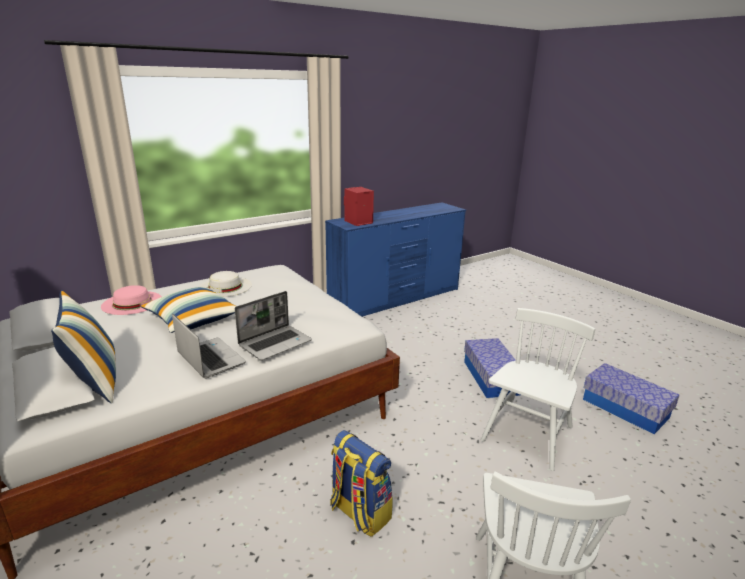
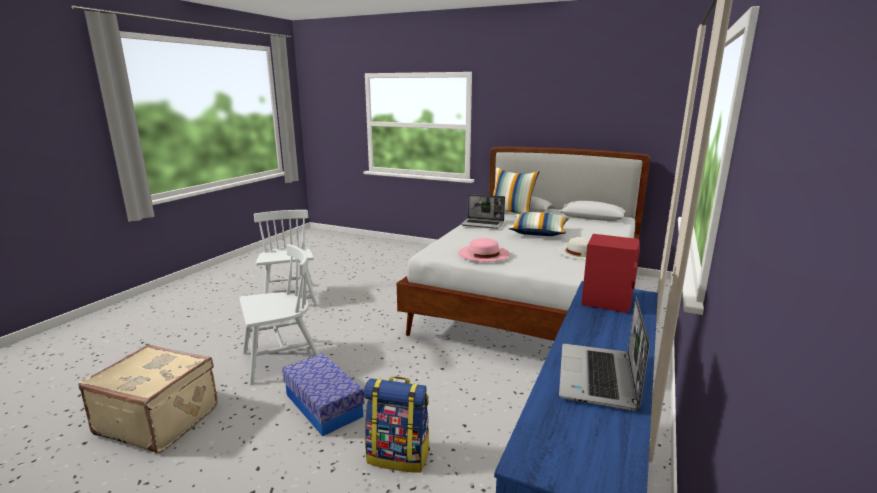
camera: 150 degrees right, 5 degrees down
(132, 302) = (600, 231): pink hat -> pink hat (483, 253)
(275, 343) = (463, 233): laptop -> laptop (598, 378)
(359, 512) = (383, 296): backpack -> backpack (399, 456)
(528, 434) = (282, 360): white chair -> white chair turned 120 degrees counterclockwise
(625, 408) = (159, 419): storage box -> beige suitcase

